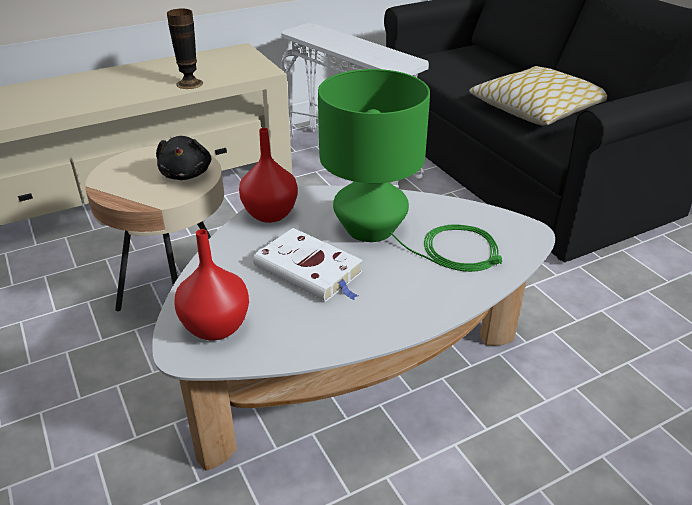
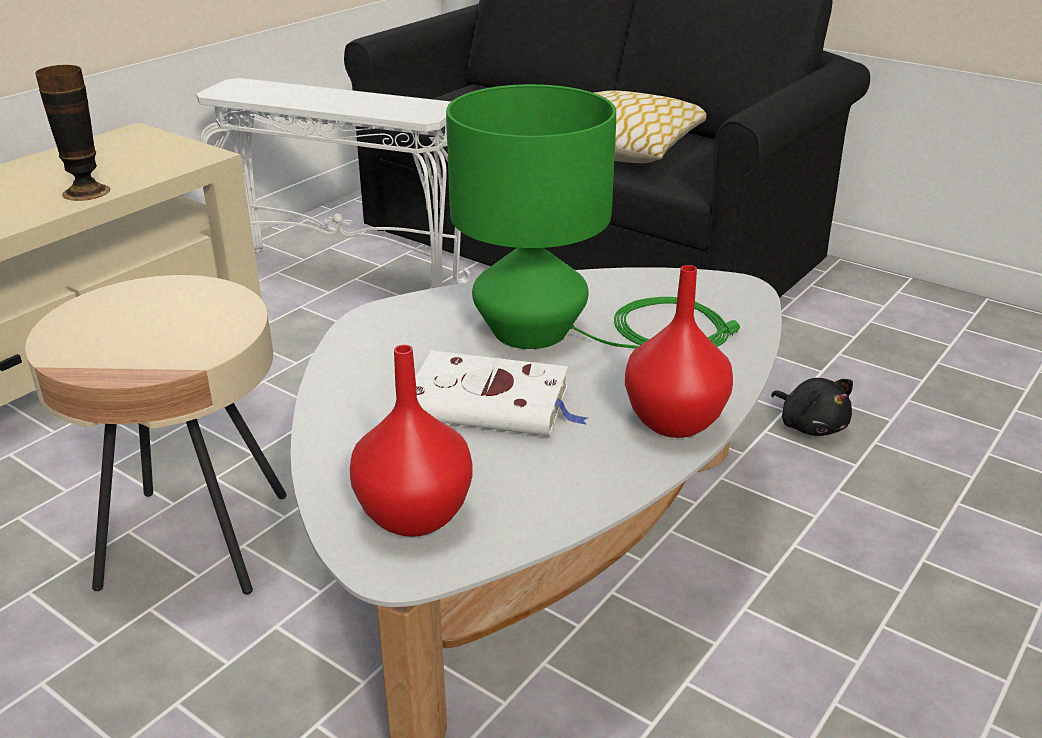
camera: 25 degrees left, 5 degrees down
(186, 174) = (205, 312): black plush toy -> black plush toy (811, 425)
(271, 214) = (368, 346): red vase -> red vase (676, 422)

